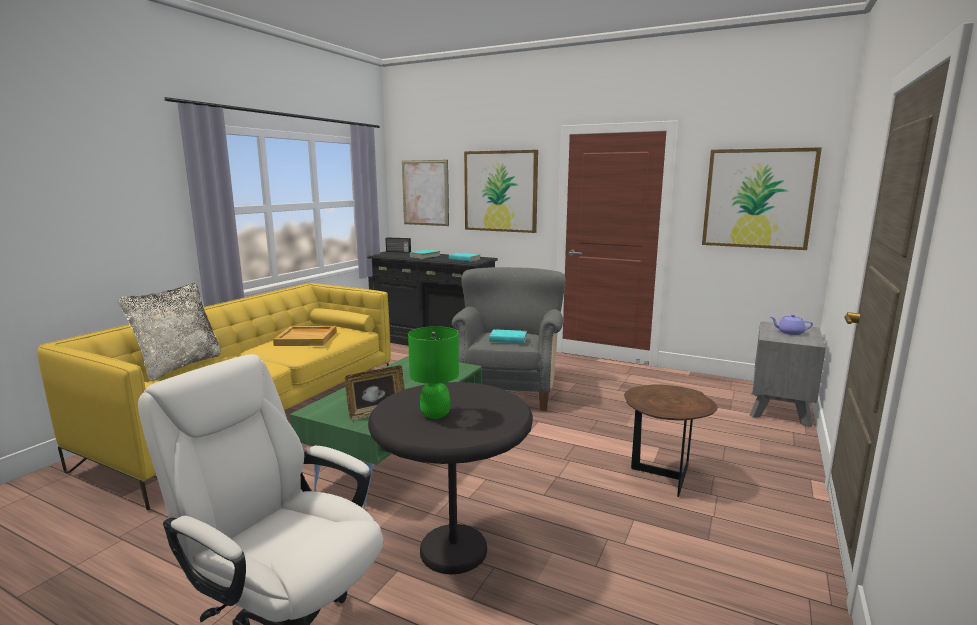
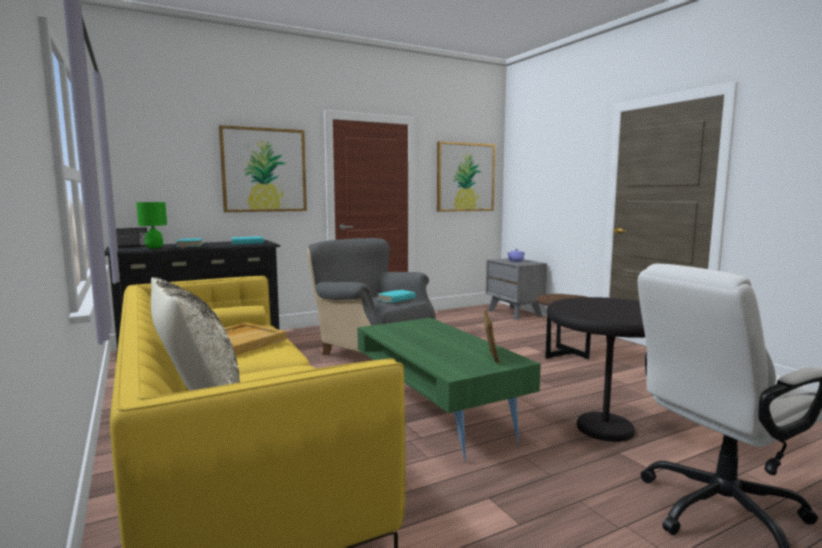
camera: 55 degrees left, 5 degrees down
(425, 193) = (160, 171): picture -> none
(434, 415) = (620, 312): green table lamp -> green table lamp (154, 248)

